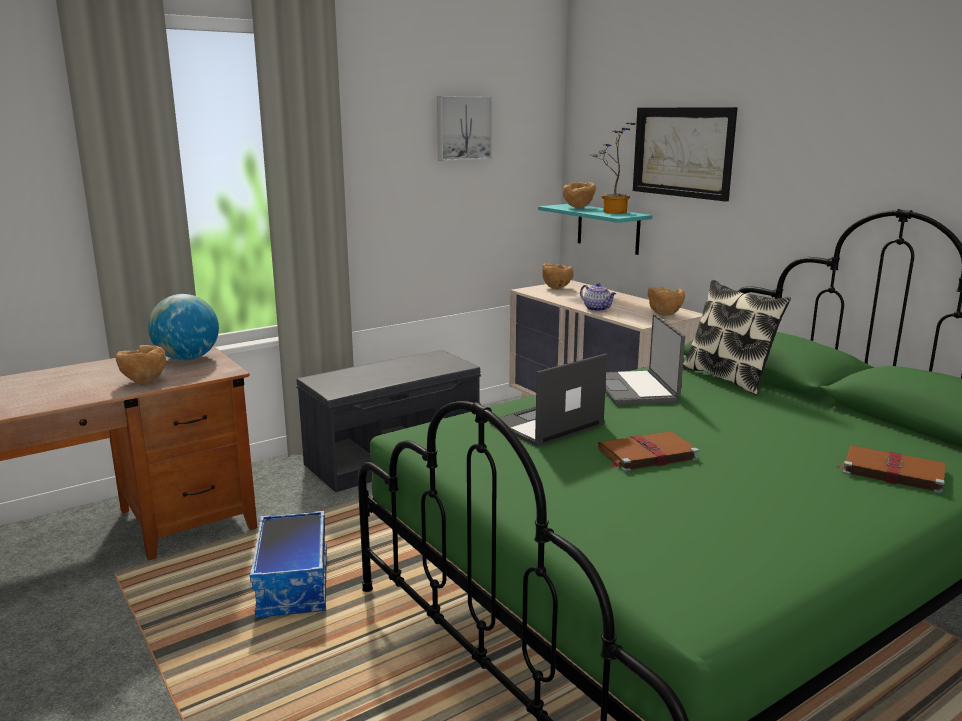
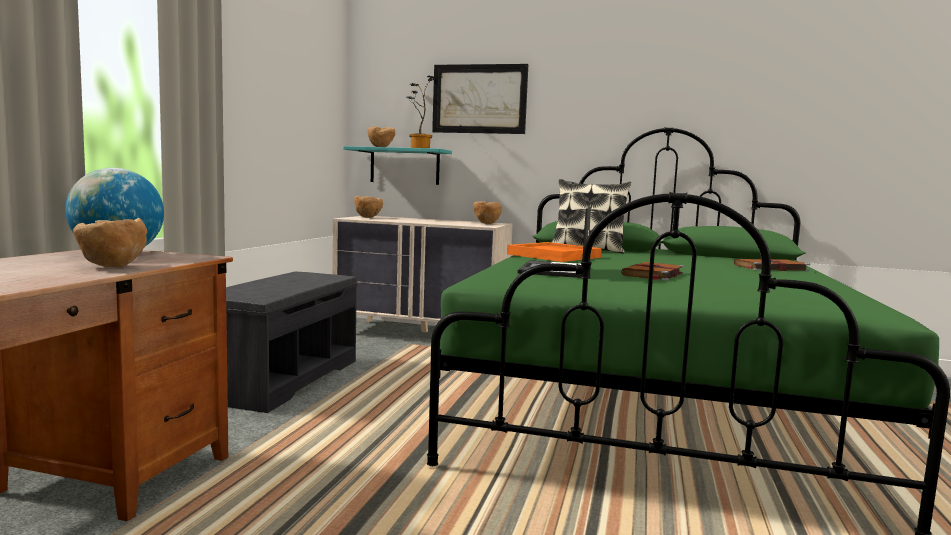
camera: 40 degrees left, 10 degrees down
(295, 584) = (351, 484): storage box -> none
(463, 128) = (293, 62): picture -> none
(597, 309) = (434, 223): teapot -> none
(636, 389) = (555, 256): laptop -> orange tray

